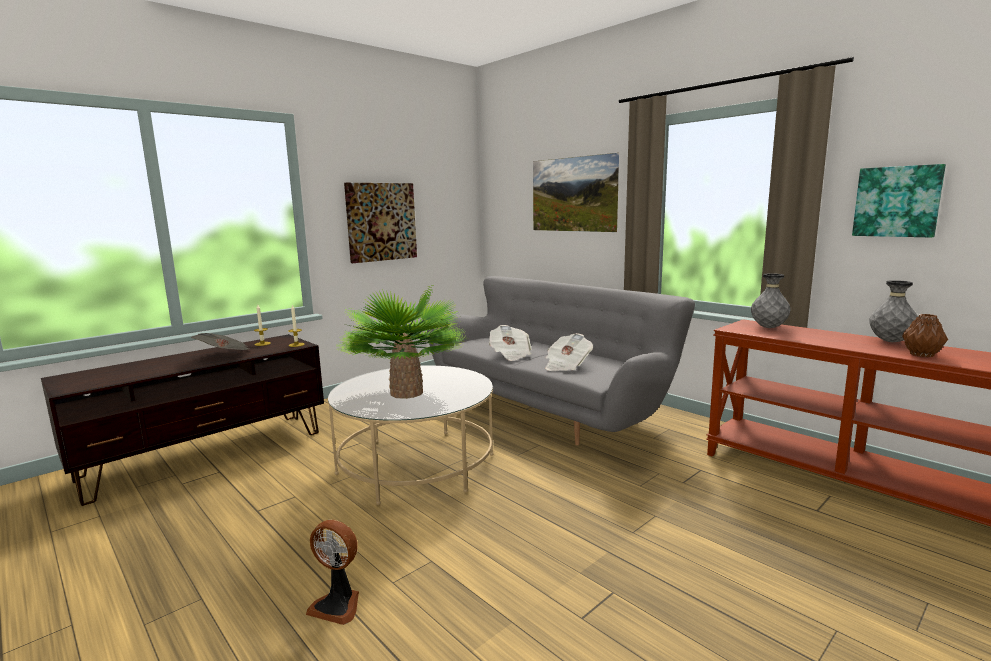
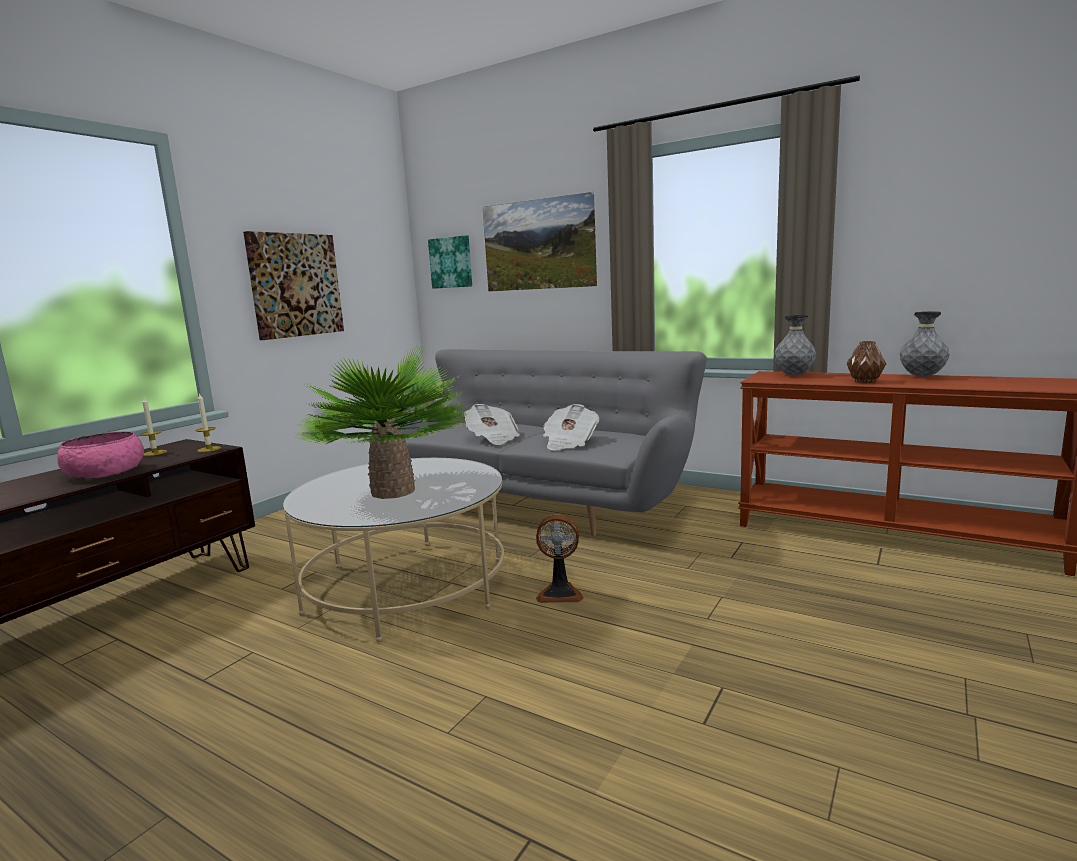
camera: 15 degrees left, 0 degrees up
(225, 356) = (105, 472): newspaper -> pink bowl
(338, 605) = (385, 777): fan -> fan (560, 593)
(897, 201) = (909, 231): picture -> picture (451, 262)
(921, 355) = (963, 384): brown vase -> brown vase (865, 382)

